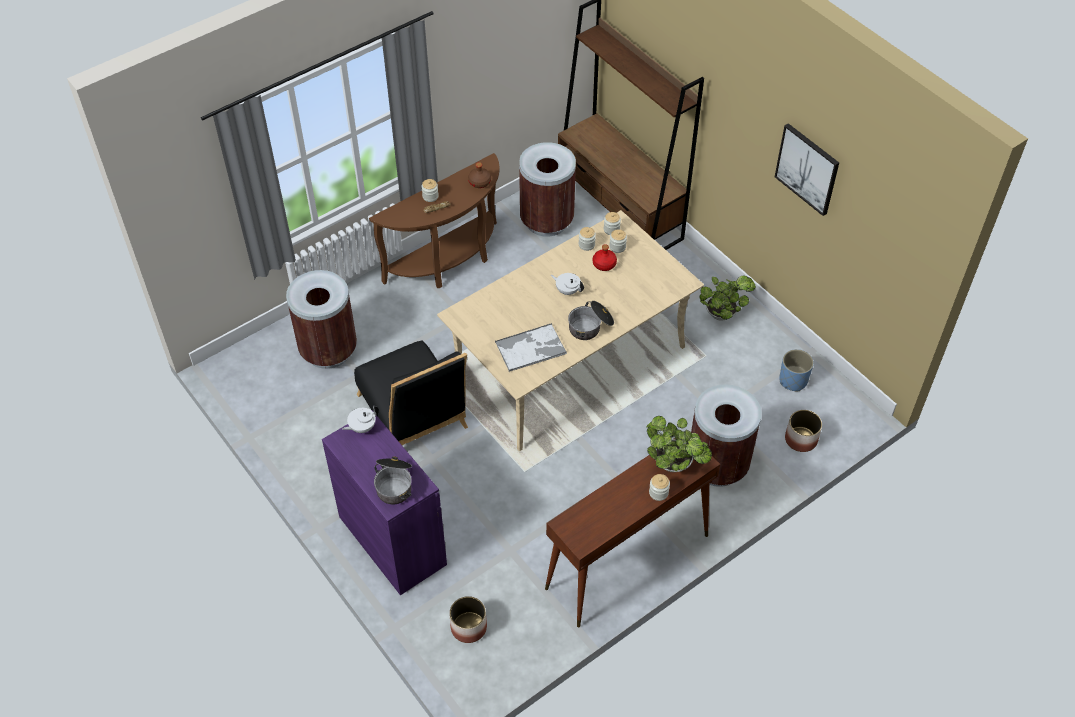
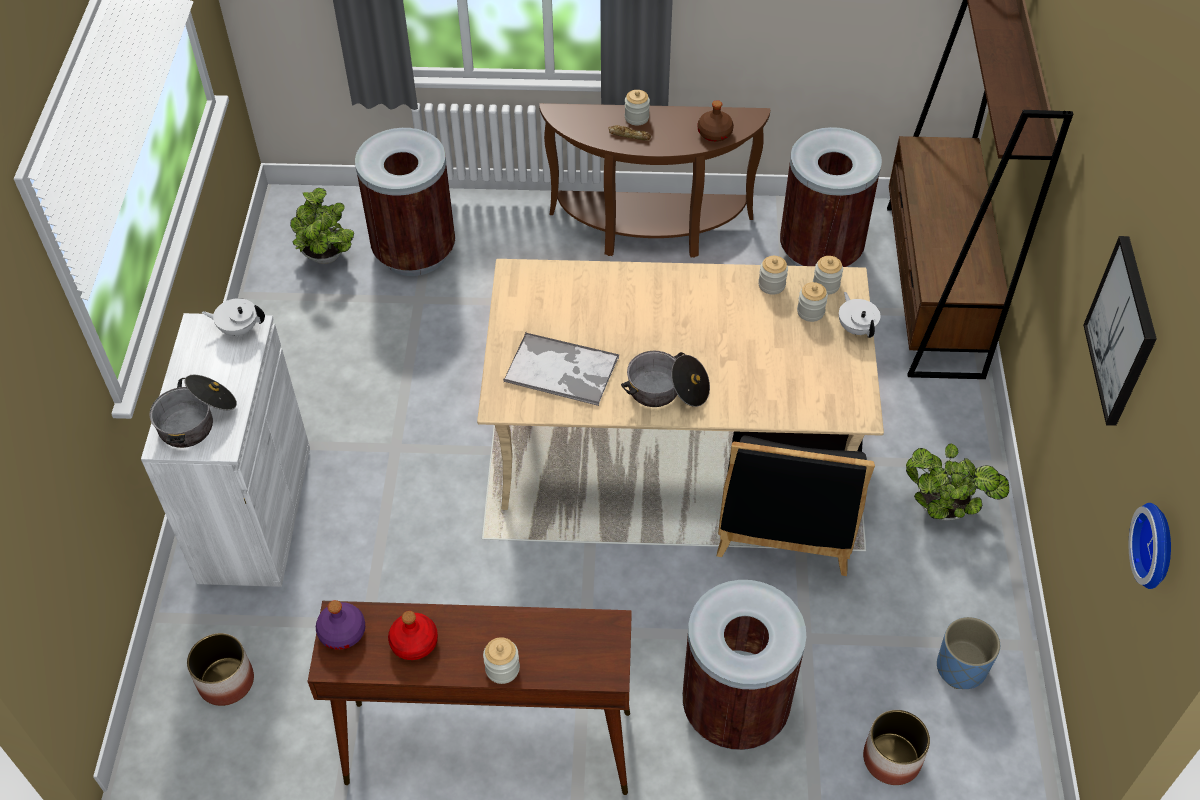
camera: 40 degrees right, 0 degrees up
(392, 540) = (255, 513): purple cabinet -> white cabinet
(415, 416) = (427, 387): black chair -> black chair (786, 515)
(567, 290) = (685, 327): white teapot -> white teapot (856, 328)
(571, 528) = (342, 631): none -> purple bottle
(604, 264) = (768, 323): red bottle -> red bottle (413, 642)
(675, 465) = (565, 647): potted plant -> potted plant (326, 258)
(892, 252) = (1158, 546): none -> wall clock

